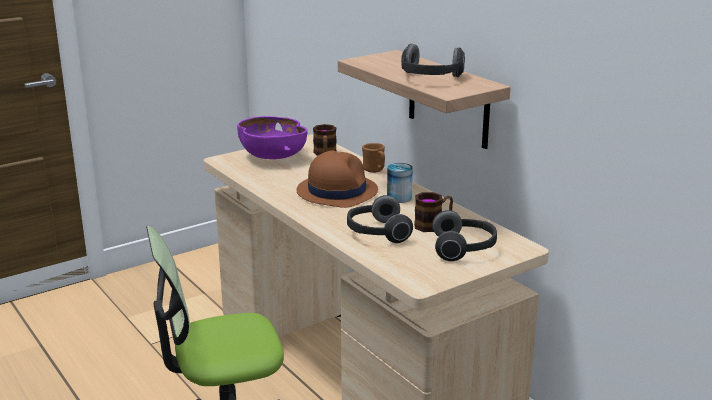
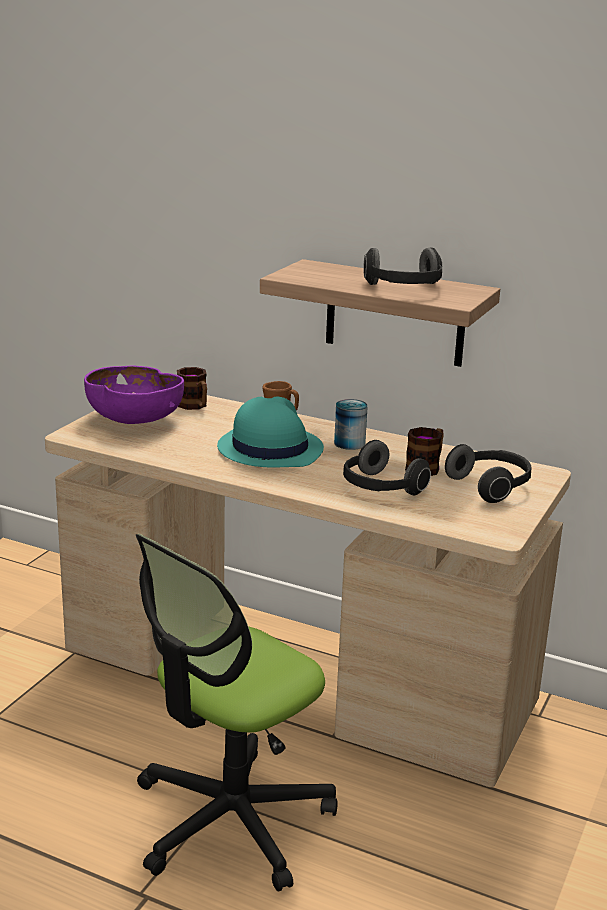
camera: 30 degrees left, 0 degrees up
(336, 191) = (269, 448): brown hat -> turquoise hat

